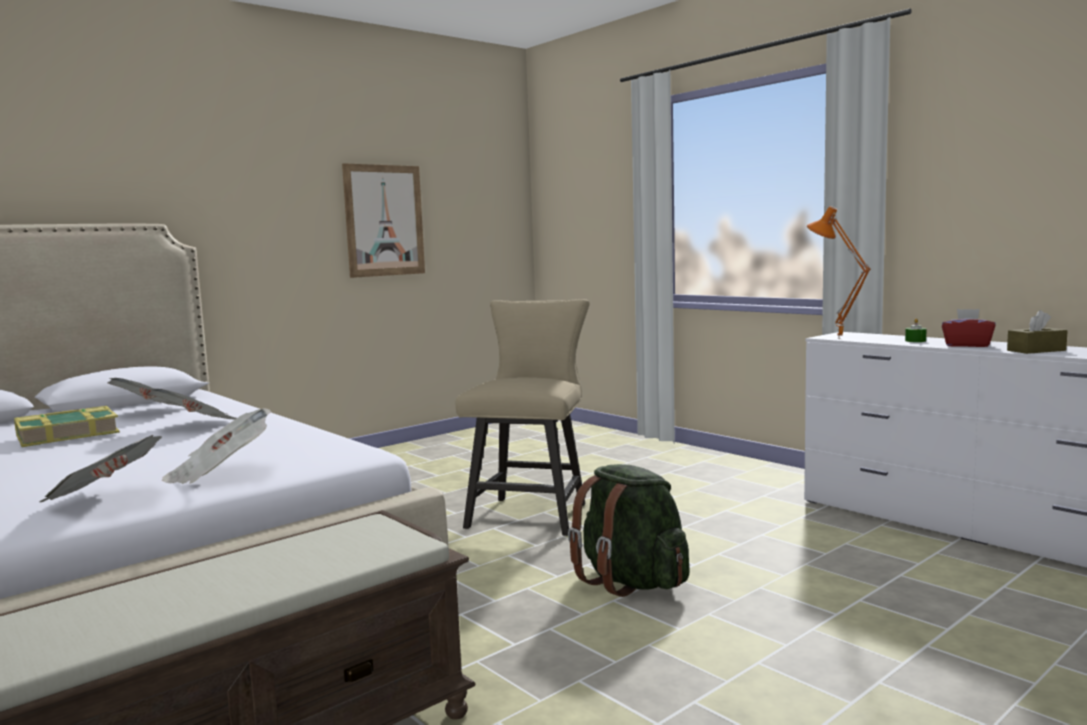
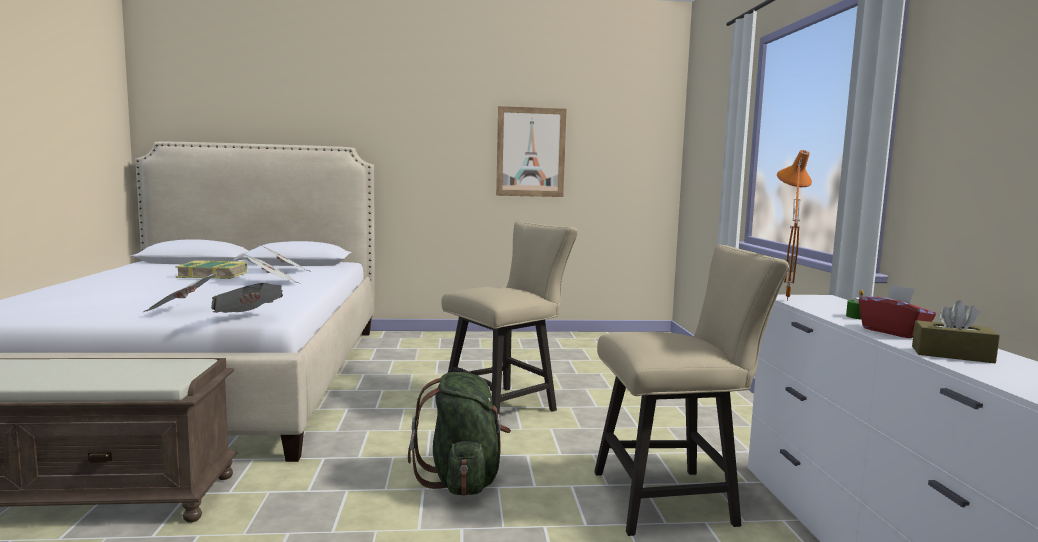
camera: 35 degrees right, 0 degrees up
(105, 498) = (104, 311): newspaper -> newspaper (247, 318)
(800, 536) = (674, 499): none -> beige chair

